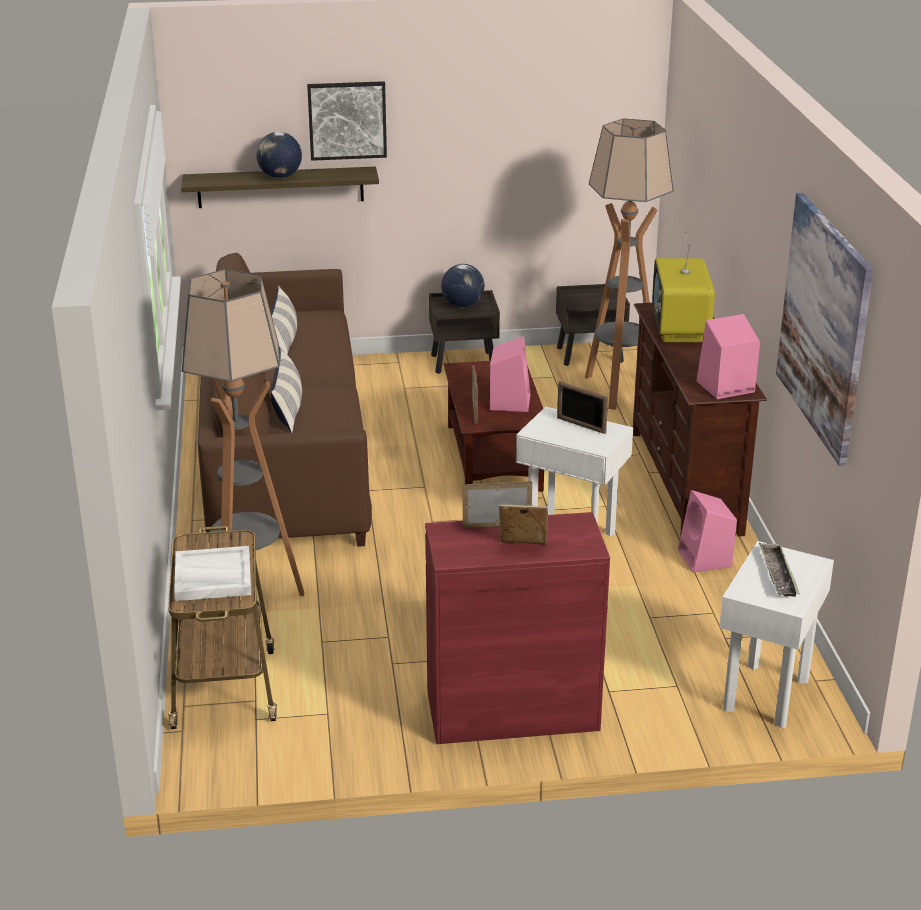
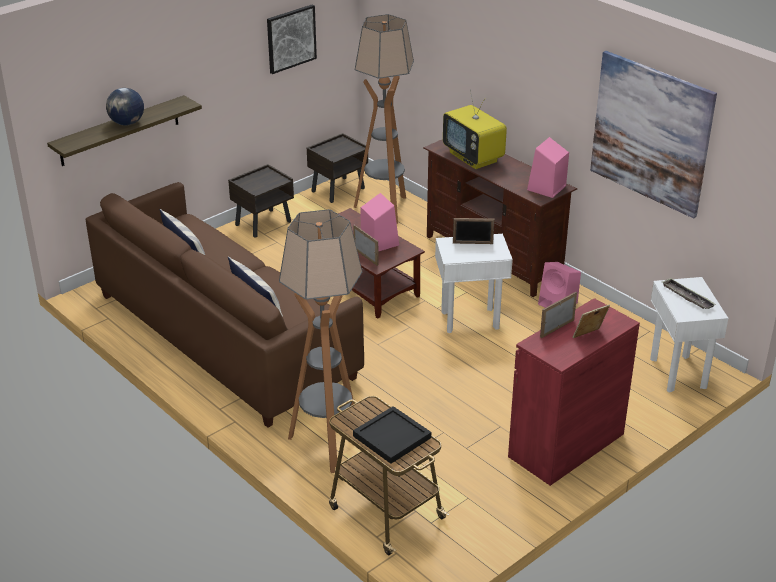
camera: 35 degrees left, 5 degrees up
(212, 577) = (392, 437): white tray -> black tray
(347, 120) = (161, 65): picture -> picture (291, 38)
(463, 305) = (260, 181): globe -> none

